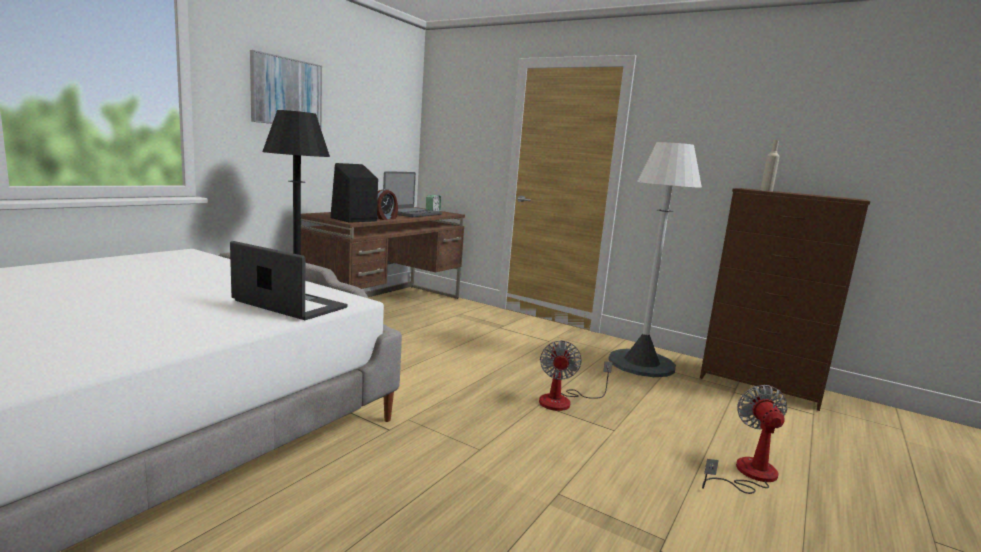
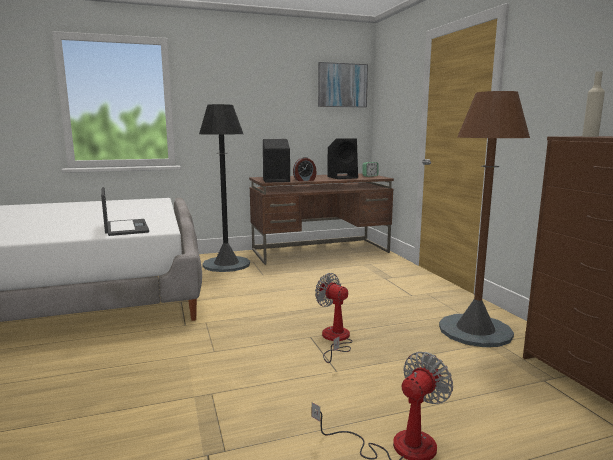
camera: 40 degrees right, 0 degrees up
(286, 92) = (240, 91): picture -> picture (342, 85)
(412, 213) = (343, 177): laptop -> black speaker
(564, 401) = (335, 339): fan -> fan turned 90 degrees clockwise
(641, 363) = (475, 330): white floor lamp -> brown floor lamp

